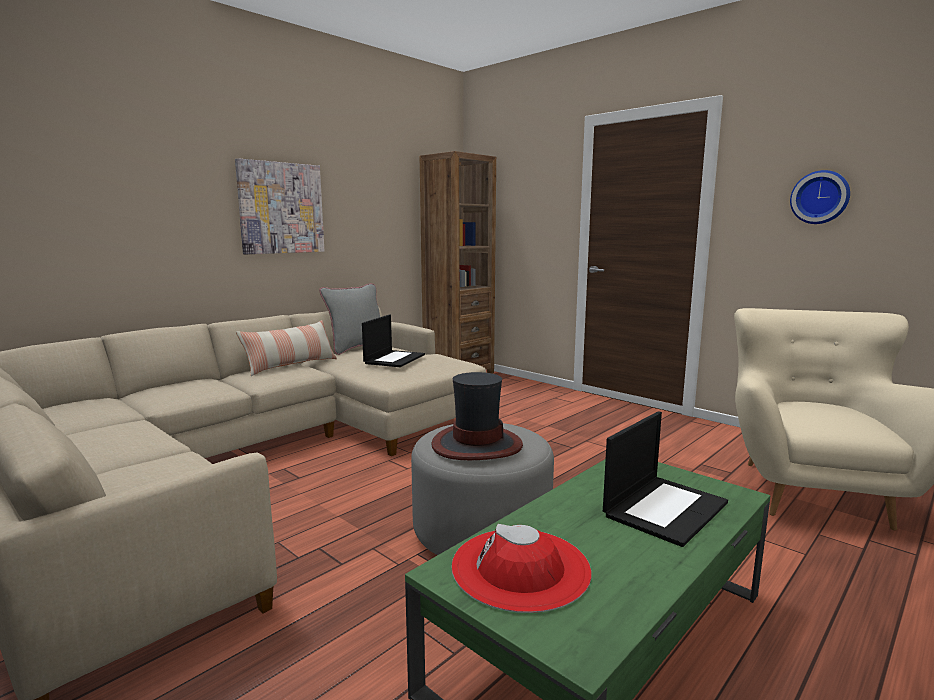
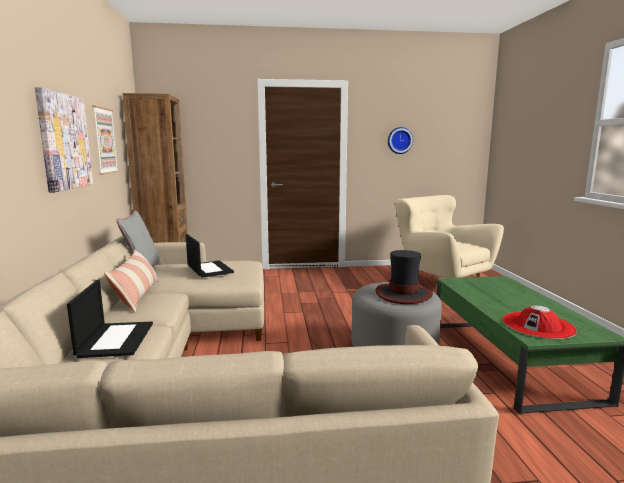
camera: 50 degrees left, 0 degrees up
(368, 208) = (104, 140): none -> picture
(665, 508) = (504, 291): laptop -> laptop (115, 339)

